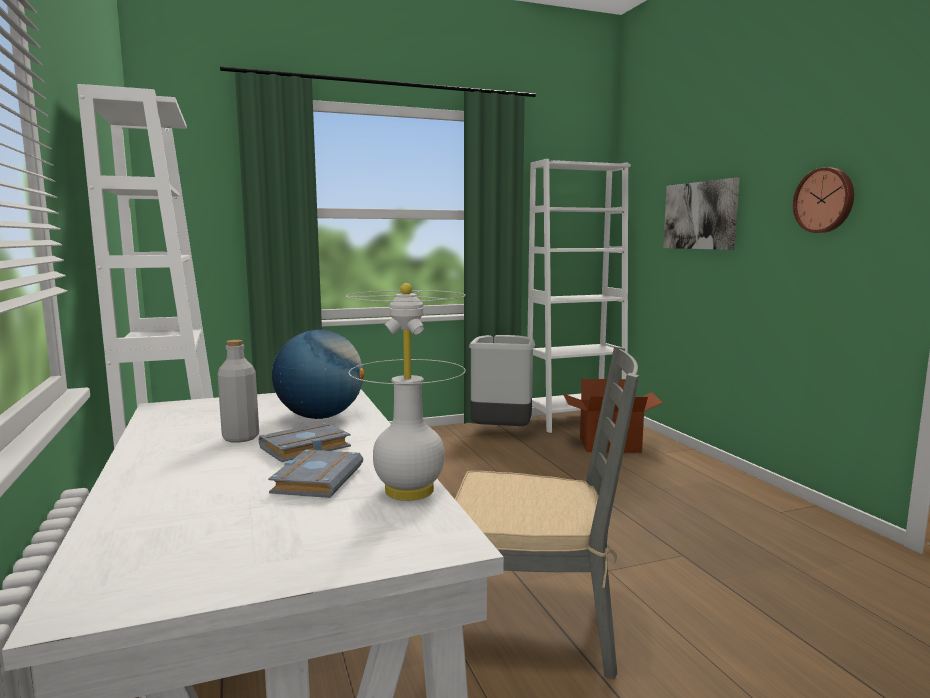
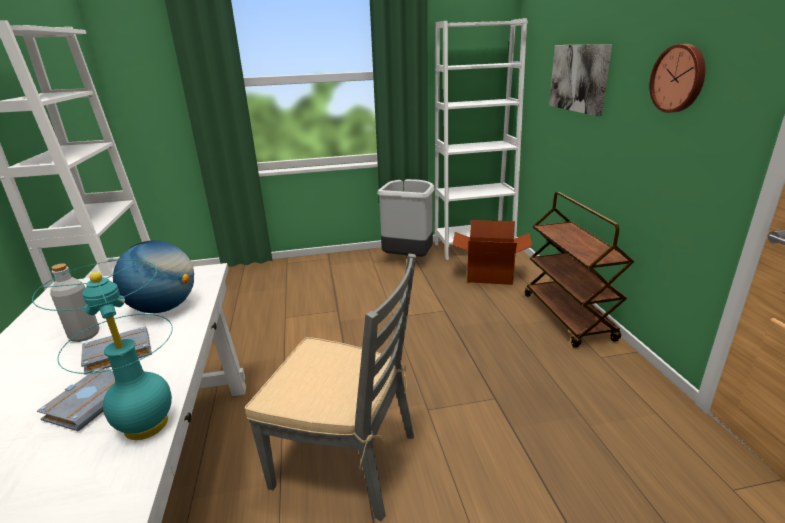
camera: 10 degrees right, 15 degrees up
(410, 490) = (147, 425): white table lamp -> turquoise table lamp
(723, 479) = (568, 317): none -> brown cart

